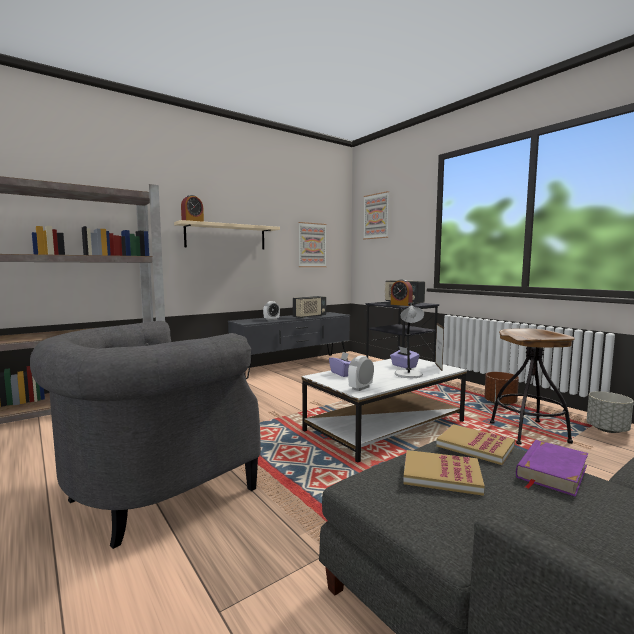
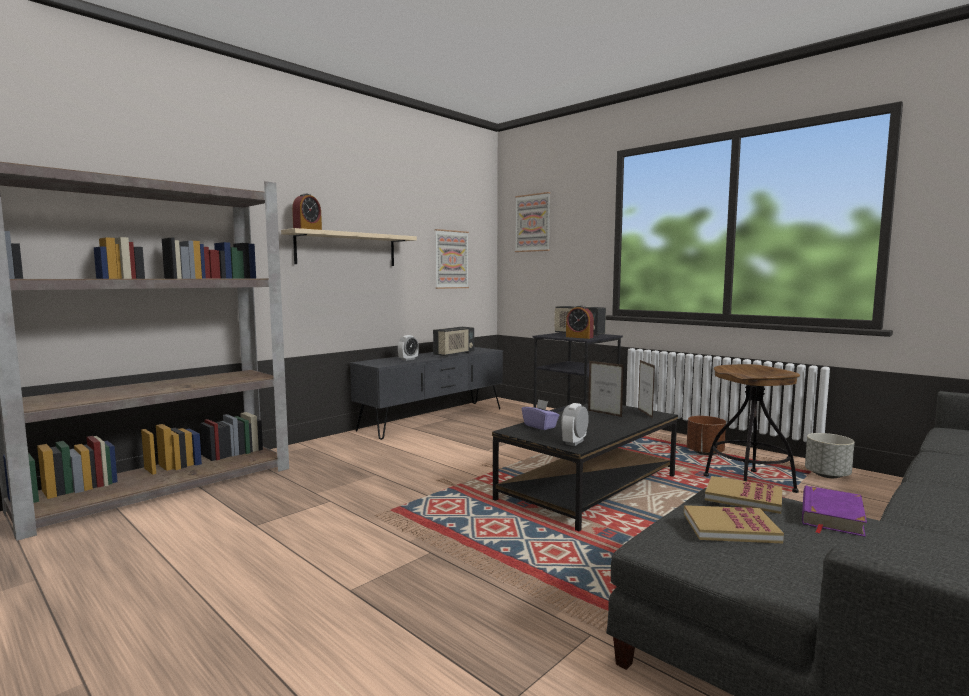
camera: 10 degrees left, 0 degrees up
(153, 493) = (349, 588): grey armchair -> none
(384, 426) = (588, 488): white coffee table -> black coffee table
(404, 366) = (604, 414): purple tissue box -> picture frame
(409, 375) = (618, 424): grey table lamp -> none

